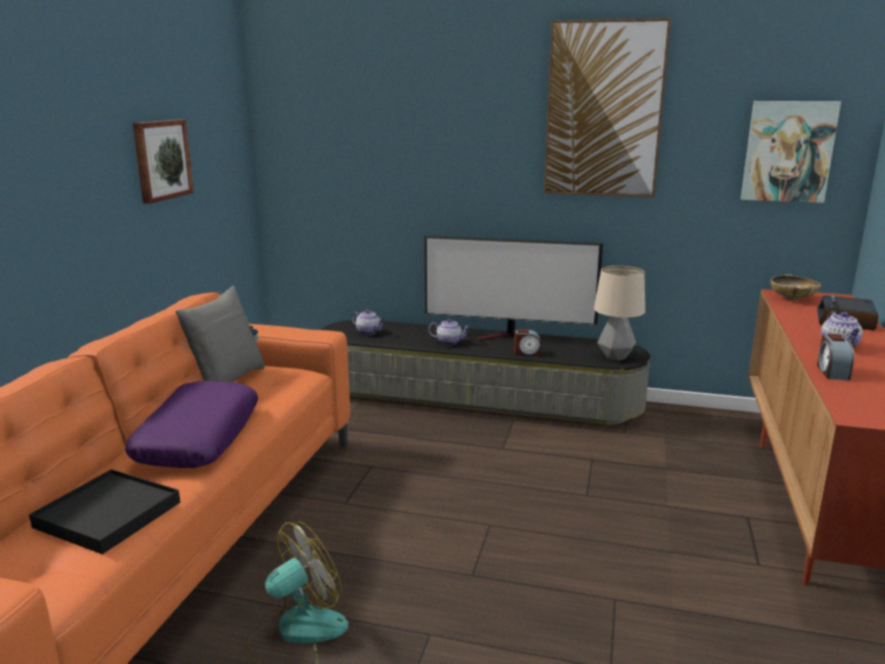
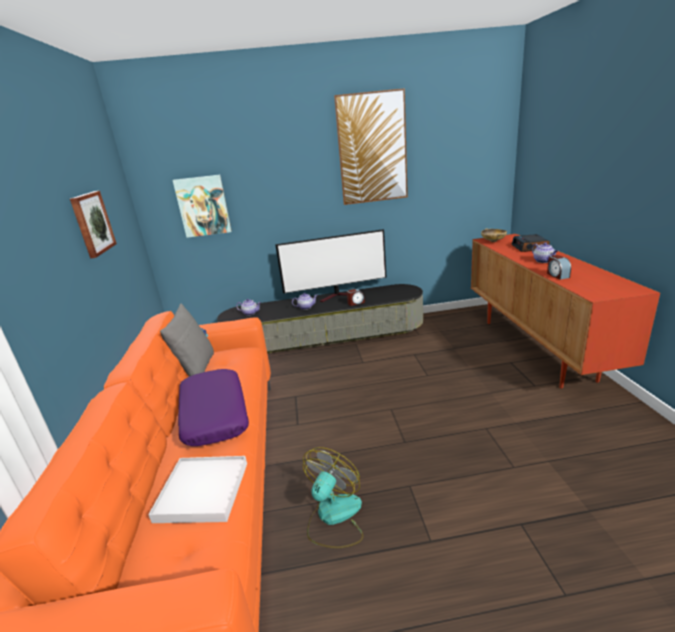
camera: 20 degrees left, 5 degrees up
(108, 515) = (203, 491): black tray -> white tray
(615, 357) = (404, 293): table lamp -> none
(788, 151) = (473, 160): picture -> picture (203, 206)

